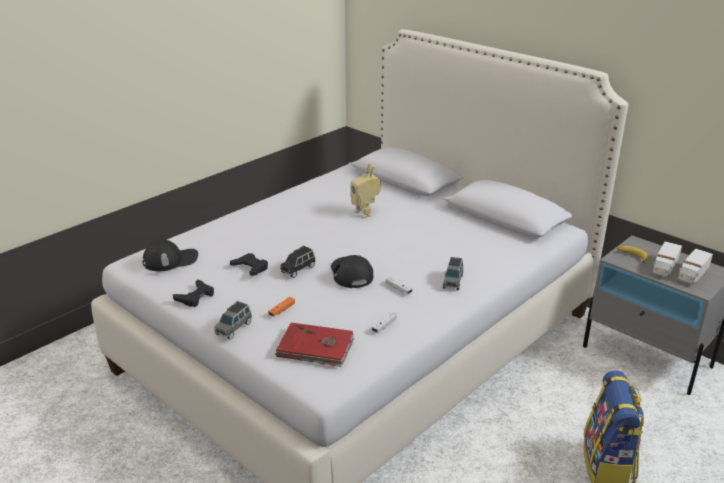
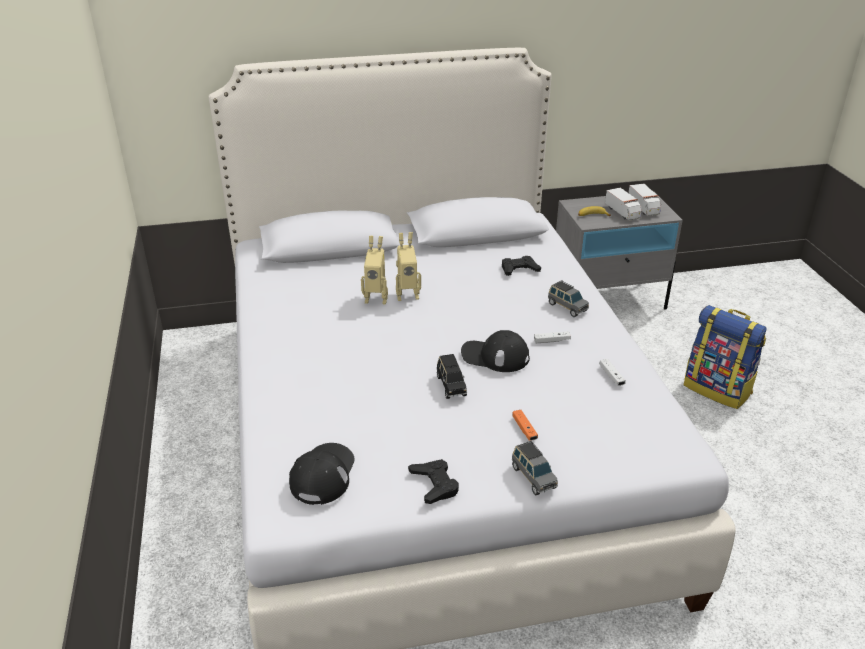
camera: 55 degrees left, 5 degrees up
(250, 267) = (414, 417): black game controller -> black game controller (519, 269)
(315, 348) = (618, 433): red book -> none
(384, 221) = (407, 294): none -> toy robot

